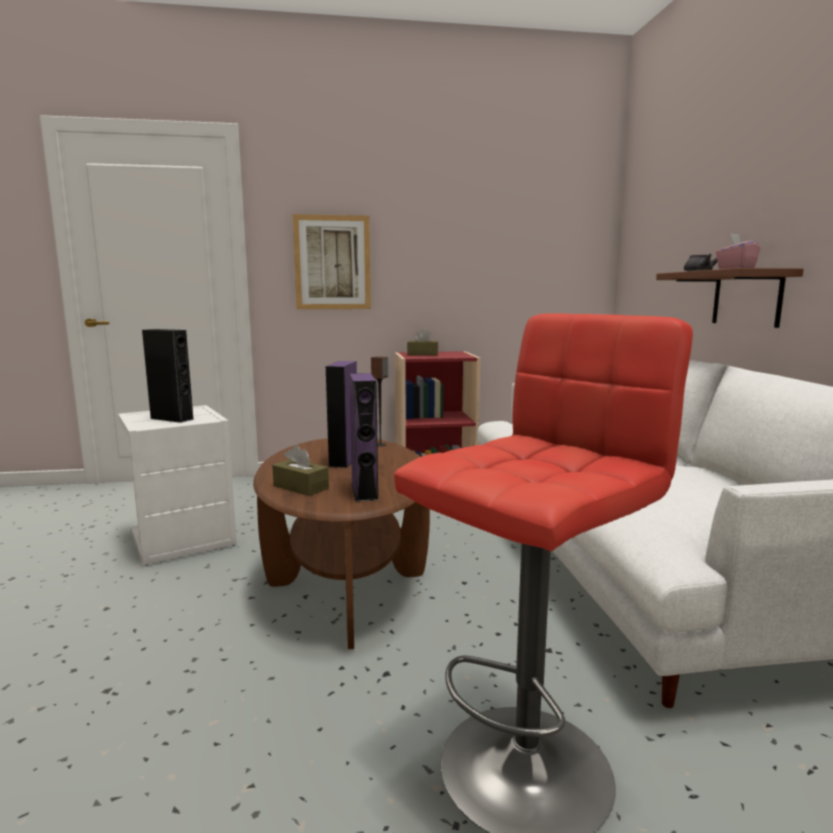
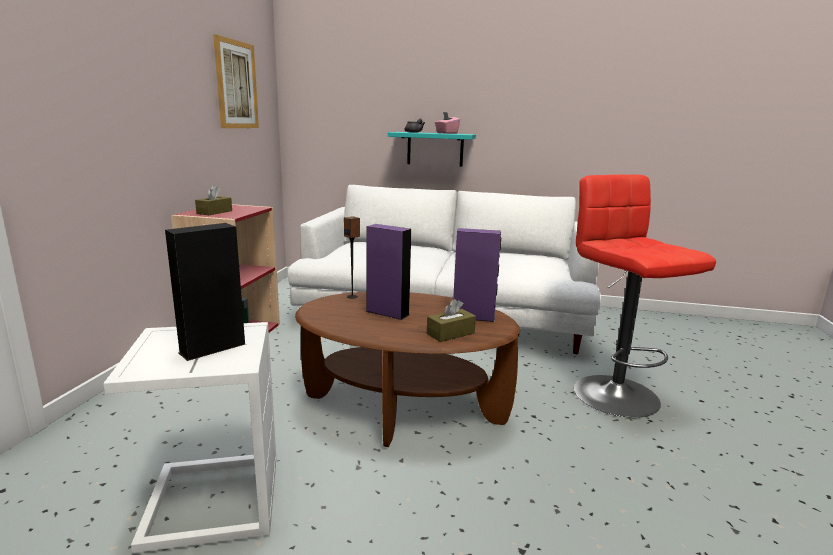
camera: 70 degrees left, 5 degrees up
(332, 263) = (93, 109): picture -> picture (236, 85)
(746, 298) = (435, 149): brown shelf -> turquoise shelf

